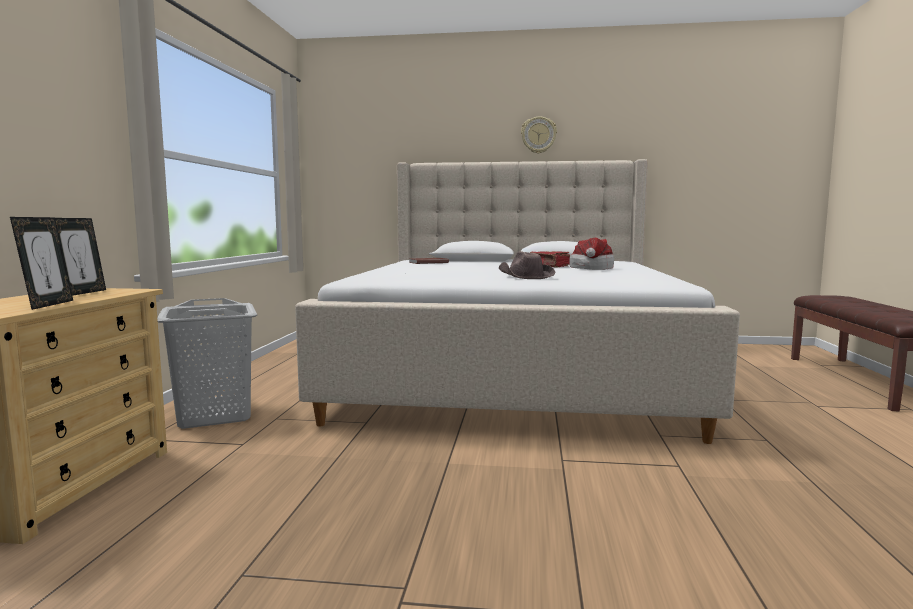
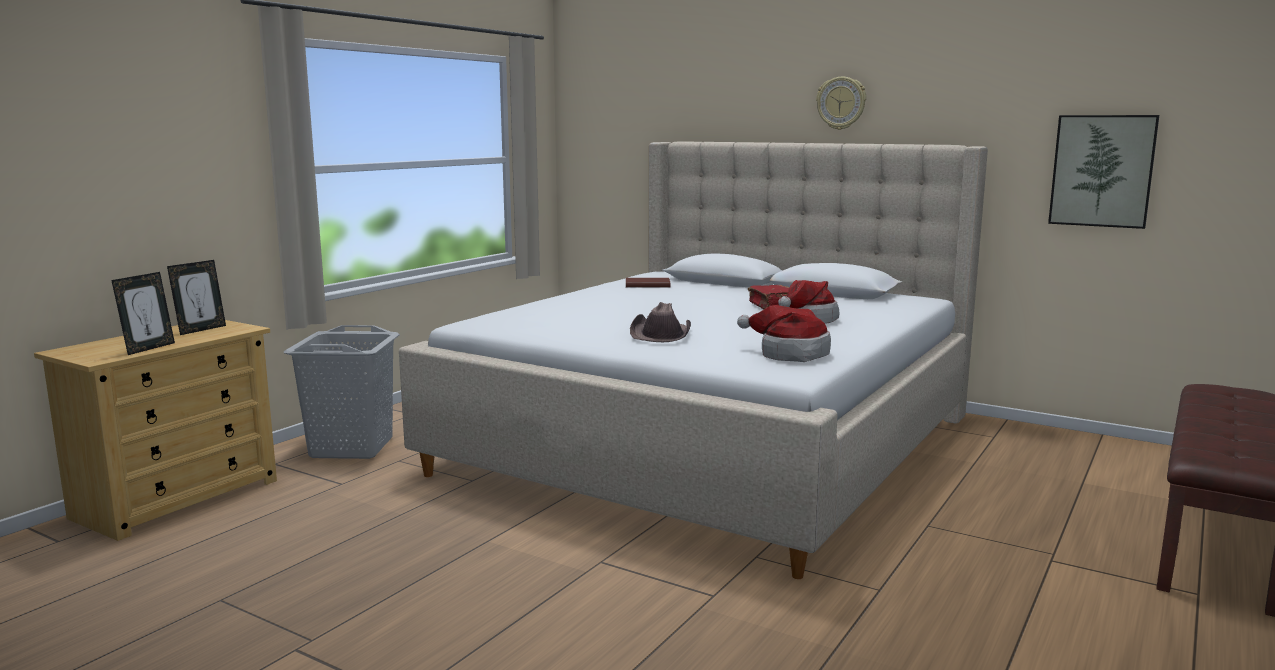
camera: 25 degrees right, 5 degrees up
(641, 278) = (789, 354): none -> hat
(710, 176) = (1102, 171): none -> picture

